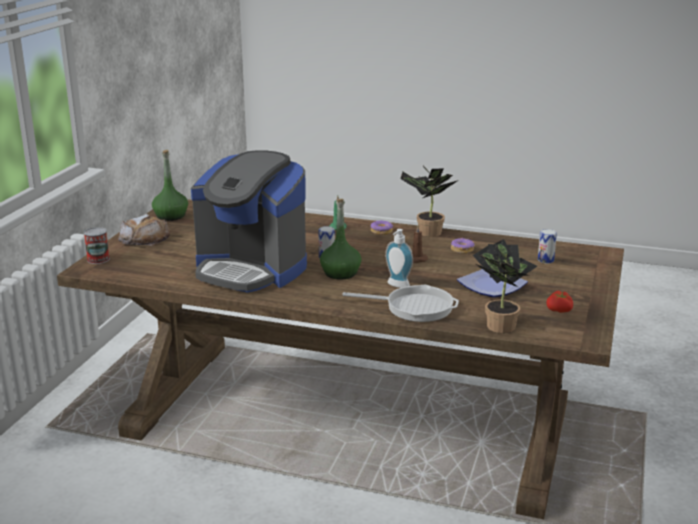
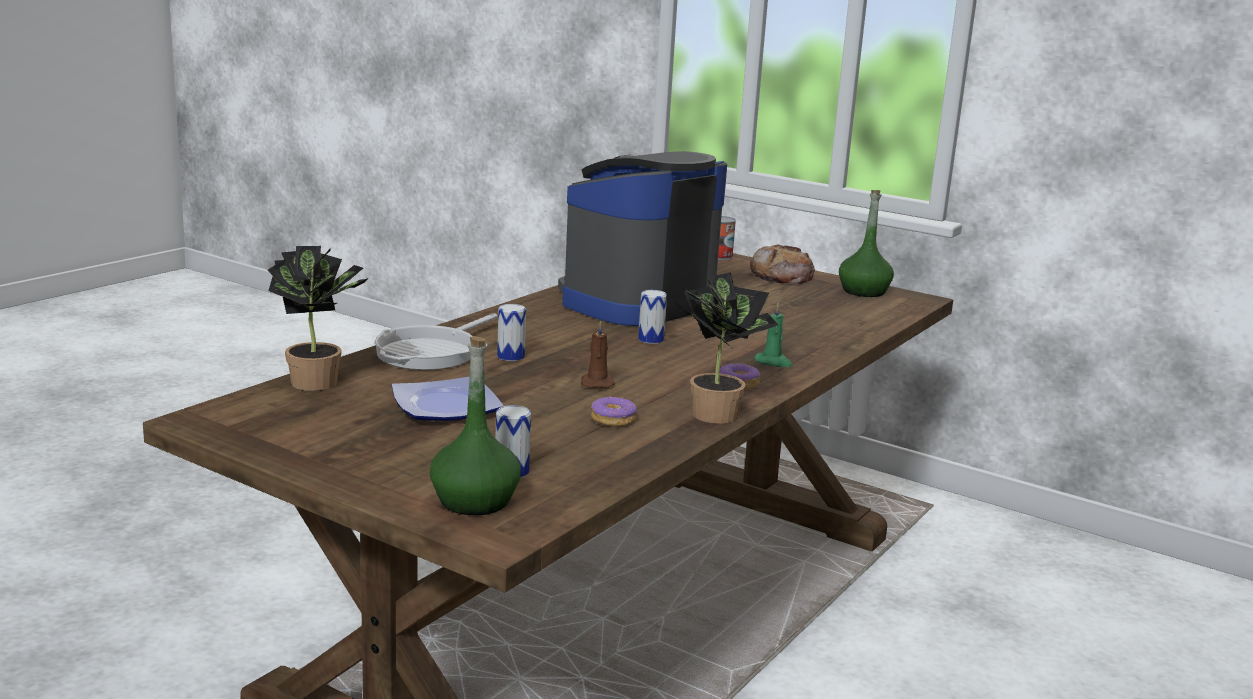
camera: 105 degrees right, 5 degrees down
(340, 273) = (584, 337): green bottle -> green bottle (475, 501)
(397, 286) = (511, 356): soap dispenser -> can
(560, 310) = (309, 428): tomato -> none

